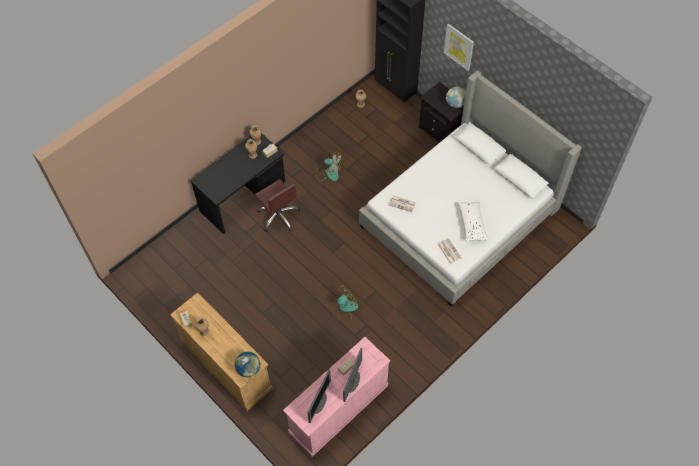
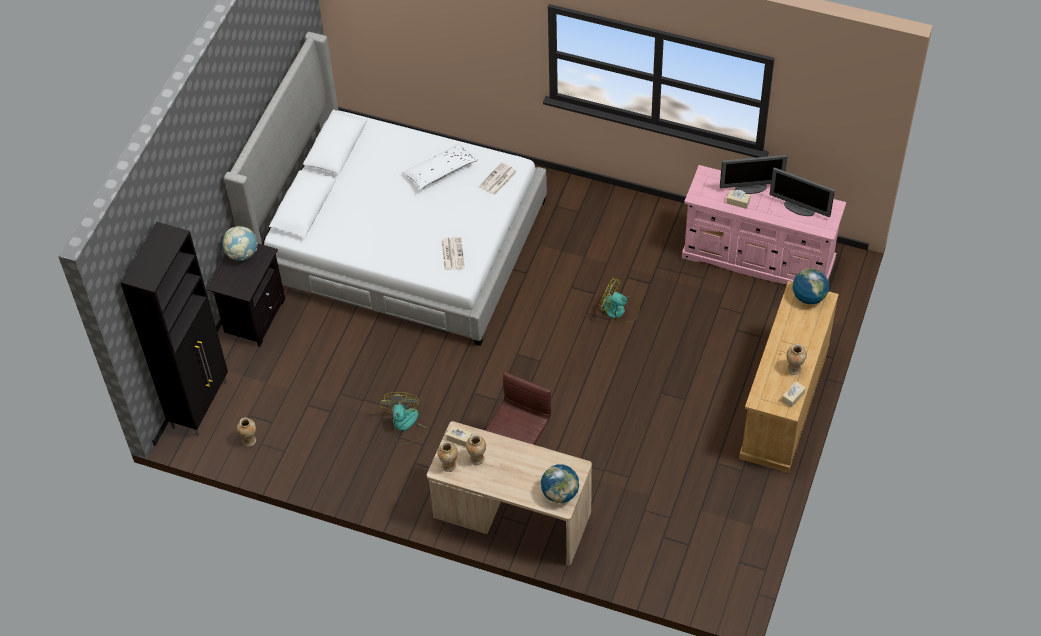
camera: 115 degrees left, 5 degrees down
(207, 182) = (560, 493): none -> globe
(243, 196) = (511, 517): black desk -> beige desk
(319, 403) = (799, 208): monitor -> monitor turned 150 degrees counterclockwise
(459, 47) = (197, 201): picture -> none

